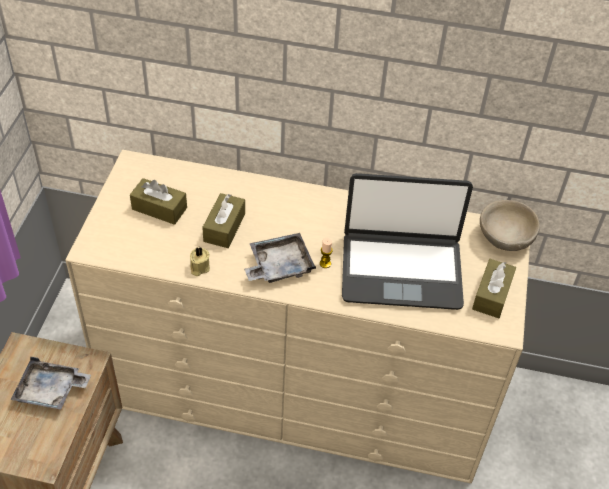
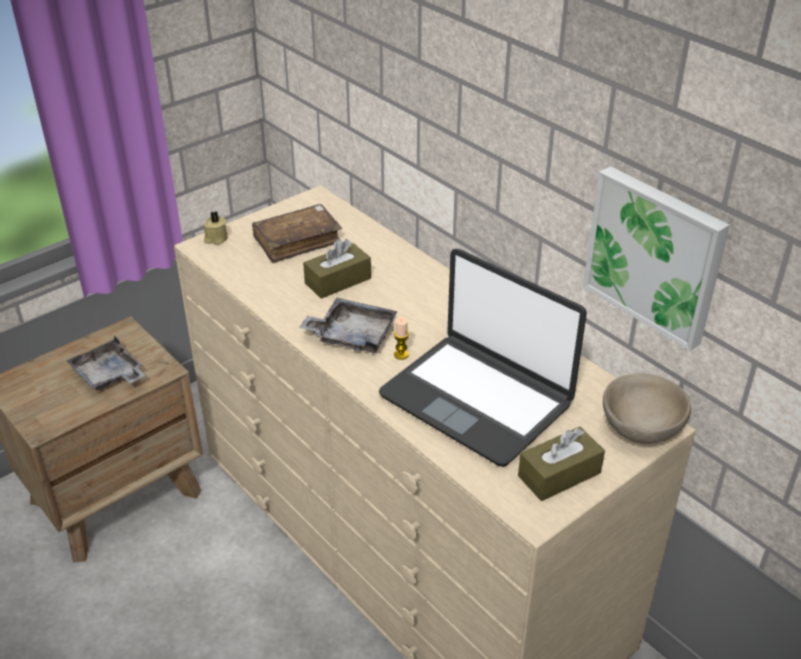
camera: 40 degrees right, 10 degrees down
(159, 208) = (297, 241): brown tissue box -> brown book
(199, 268) = (276, 302): beige candle -> beige candle (216, 239)
(489, 125) = (655, 255): none -> picture

